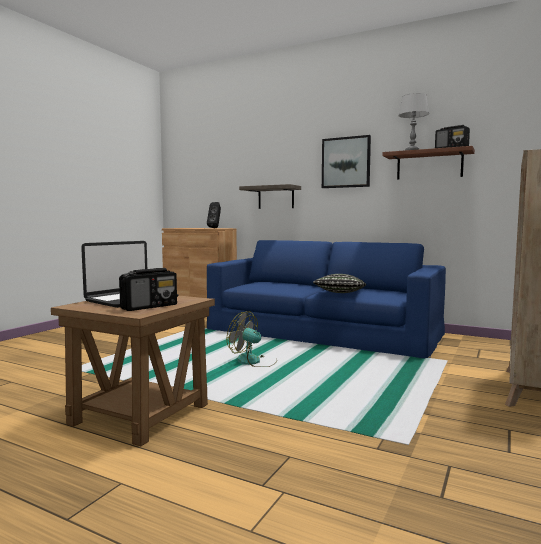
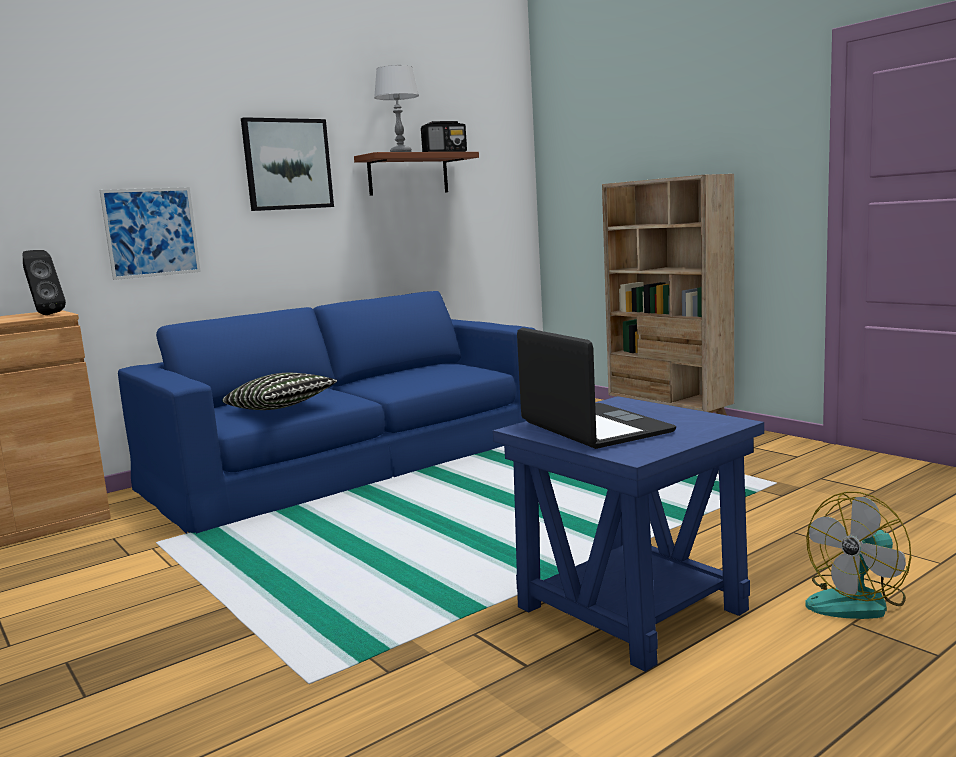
camera: 65 degrees left, 5 degrees up
(140, 413) = (628, 608): brown side table -> blue side table
(150, 307) = (673, 419): radio -> none
(254, 361) = (454, 517): fan -> fan (857, 601)
(276, 197) = (151, 232): shelf -> picture
(340, 293) = (415, 383): pillow -> pillow (281, 408)

